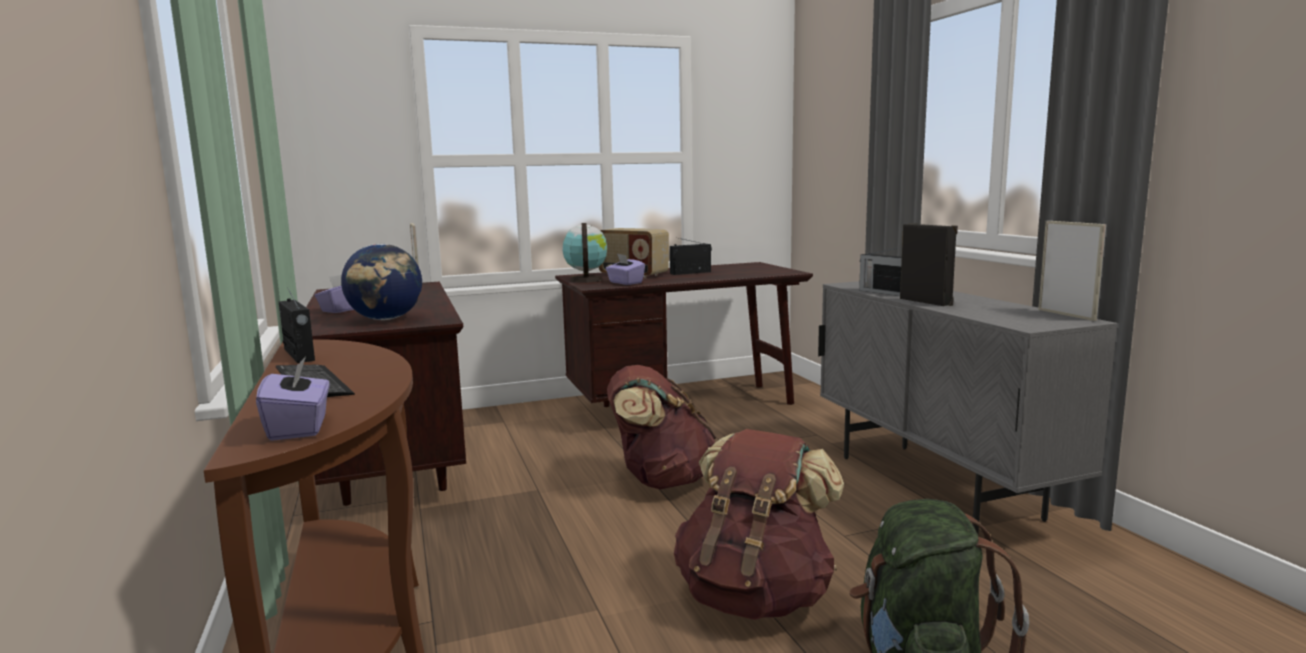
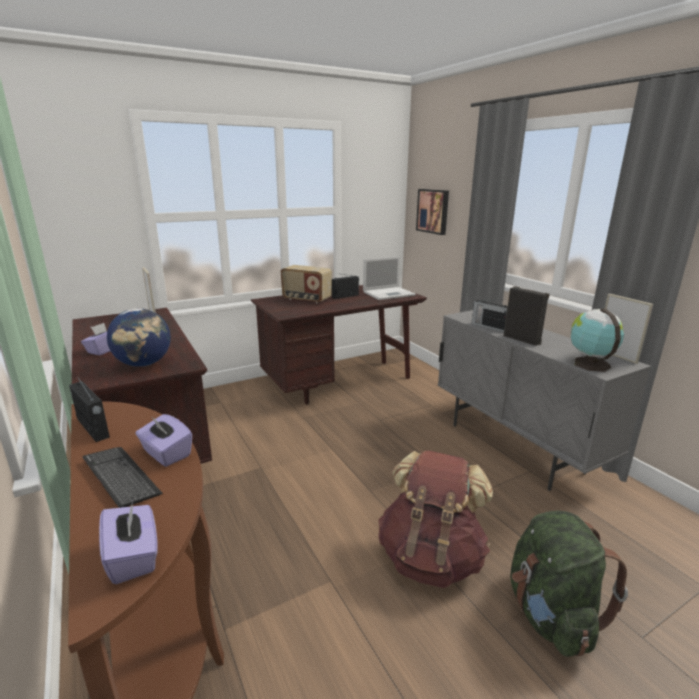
camera: 10 degrees left, 10 degrees up
(586, 280) = (275, 305): globe -> globe (589, 364)
(625, 283) = (305, 310): purple tissue box -> purple tissue box (166, 453)
(660, 480) = (342, 453): brown backpack -> none
(758, 270) = (389, 293): none -> laptop
(827, 154) = (433, 211): none -> picture

